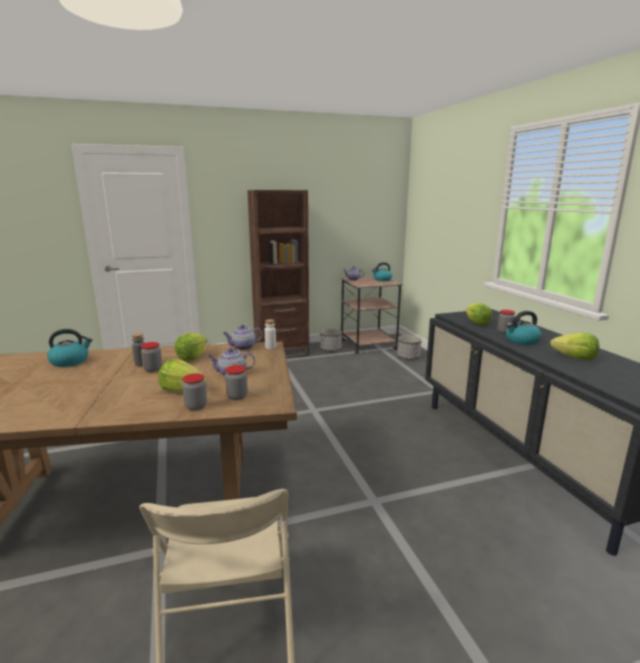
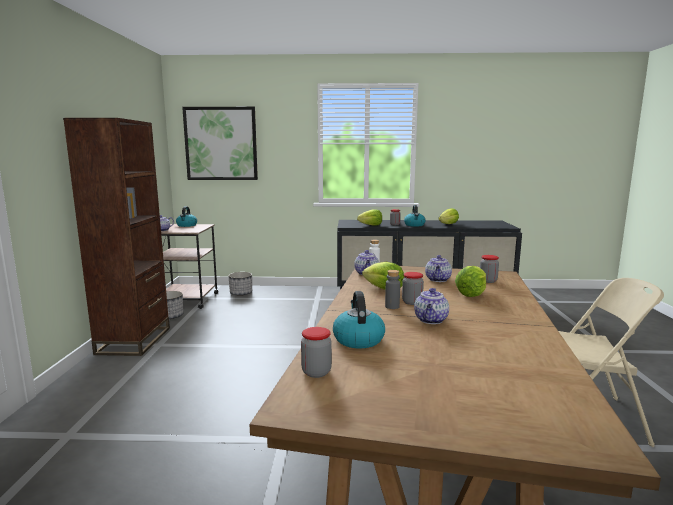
camera: 70 degrees left, 5 degrees down
(103, 378) = (431, 320): none -> teapot
(196, 406) = (507, 291): jar -> jar (316, 372)
(433, 204) = (221, 144): none -> picture

